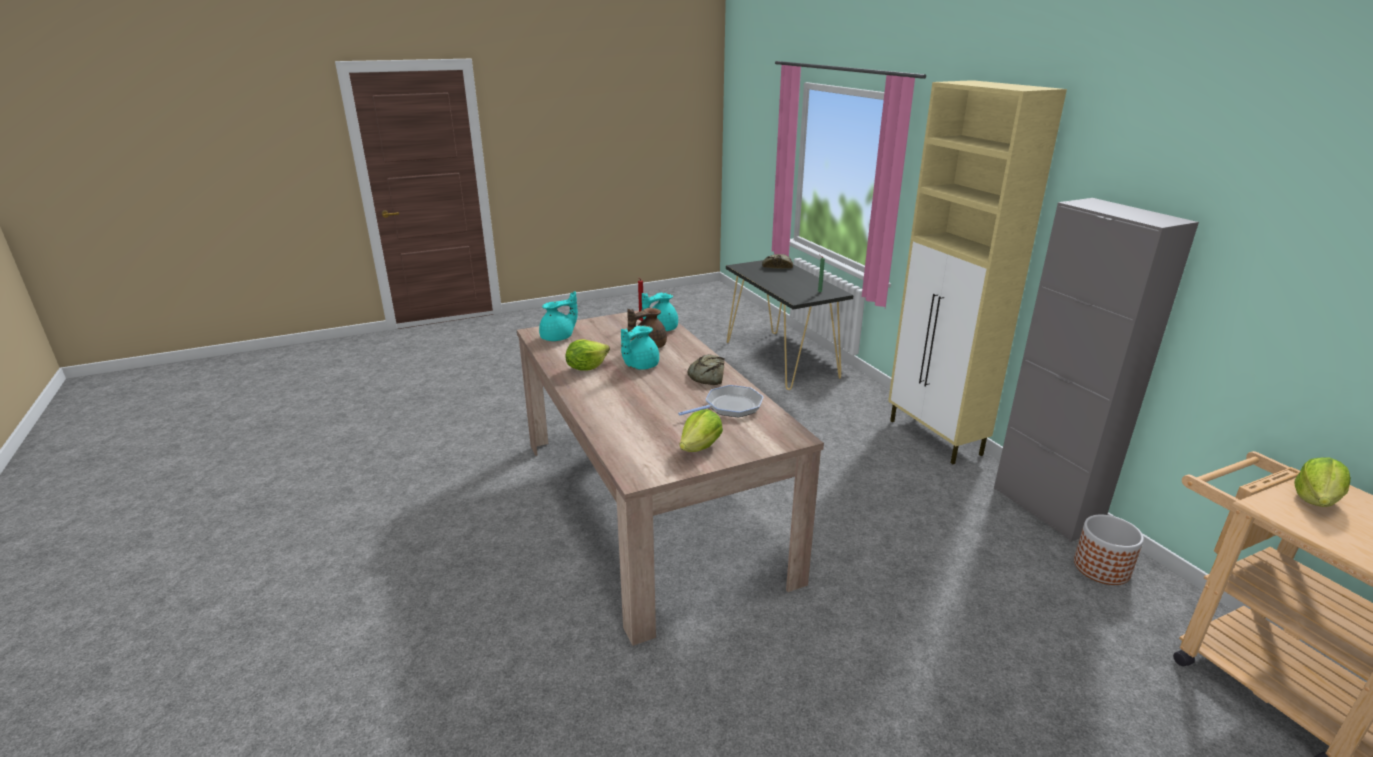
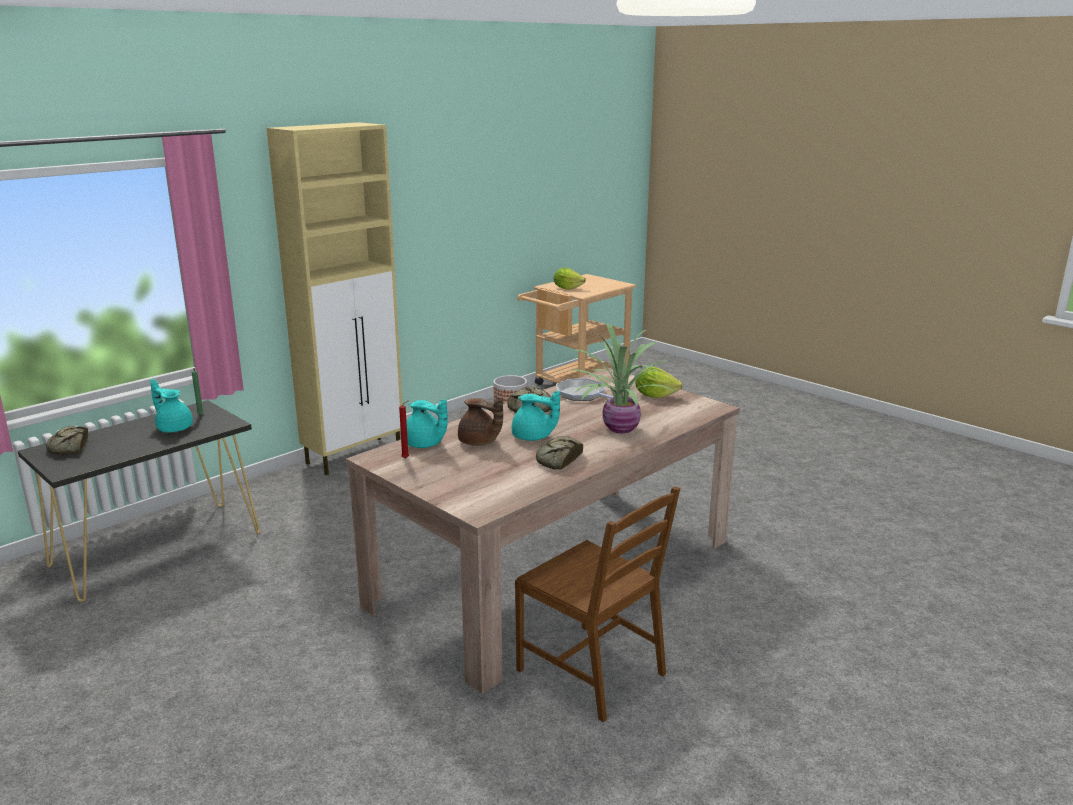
camera: 110 degrees left, 5 degrees down
(509, 492) = (593, 671): none -> brown chair
(558, 337) = (488, 493): turquoise teapot -> turquoise teapot (174, 428)
(586, 367) = (558, 460): lettuce -> bread
(627, 406) = (619, 428): none -> potted plant
(1045, 508) = (449, 421): grey cabinet -> none

